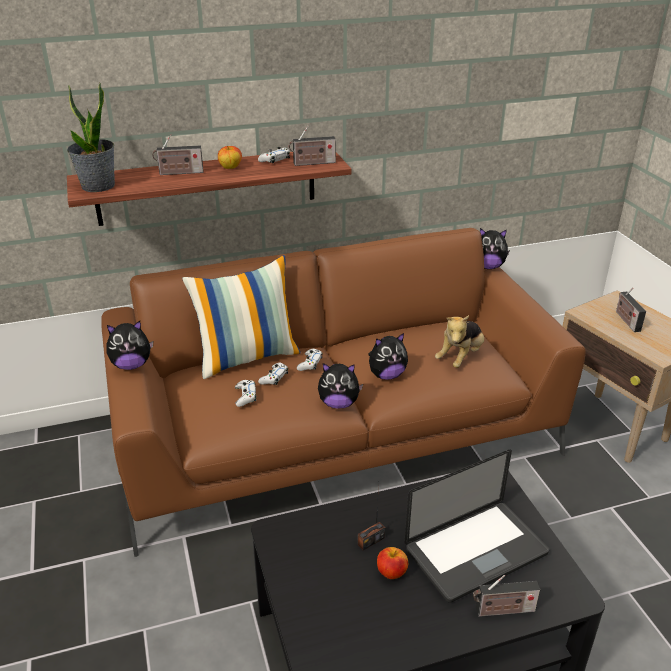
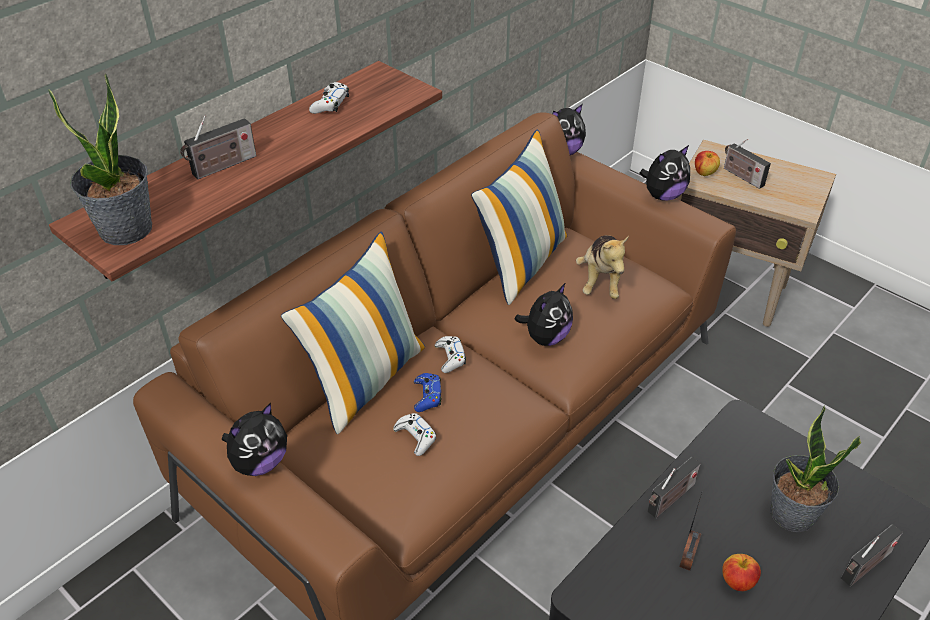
camera: 30 degrees left, 10 degrees up
(230, 167) = (284, 135): apple -> apple (704, 173)
(274, 378) = (427, 396): white game controller -> blue game controller
(312, 163) = (385, 96): radio -> radio (669, 500)
(338, 403) = (521, 397): plush toy -> plush toy (663, 195)
(411, 328) = (521, 262): none -> pillow
(476, 551) = (792, 514): laptop -> potted plant

